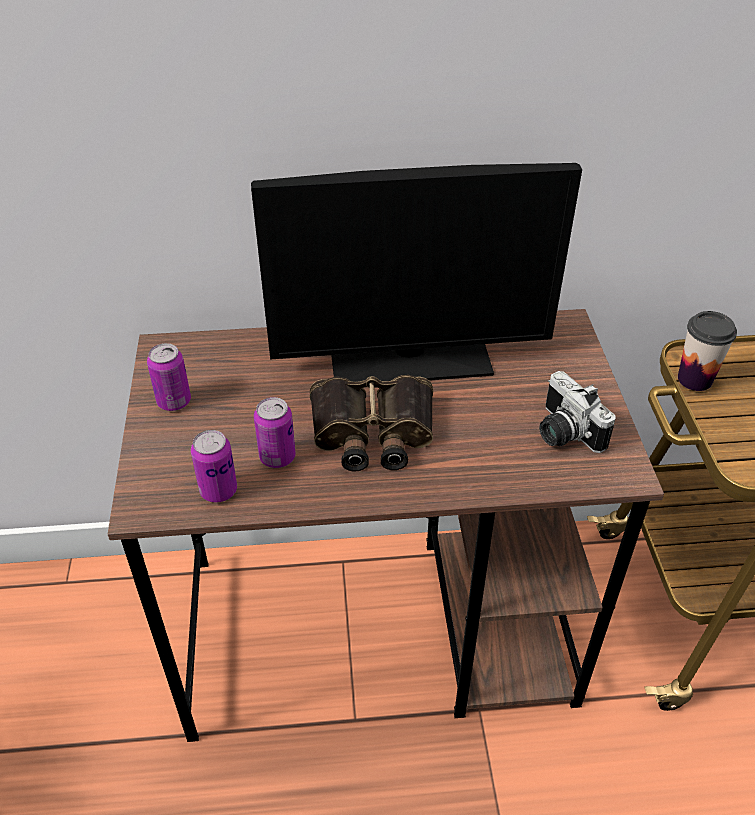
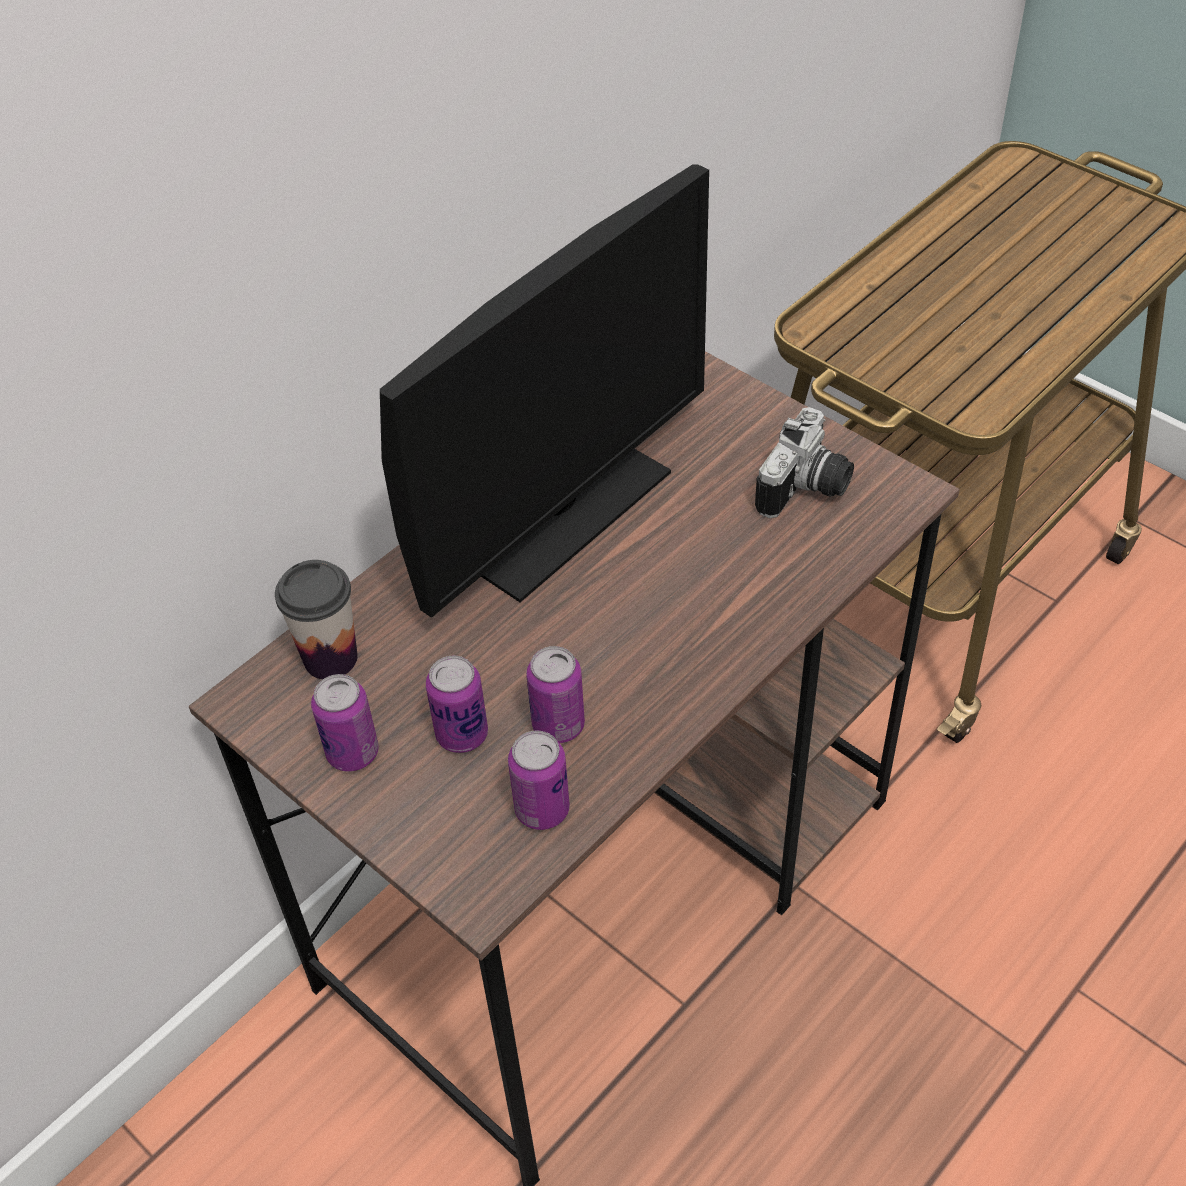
camera: 40 degrees left, 5 degrees up
(229, 428) = (462, 734): none -> can
(372, 433) = (624, 624): binoculars -> none
(563, 433) = (808, 490): camera -> camera turned 75 degrees counterclockwise
(694, 379) = (842, 349): cup -> cup (330, 658)

